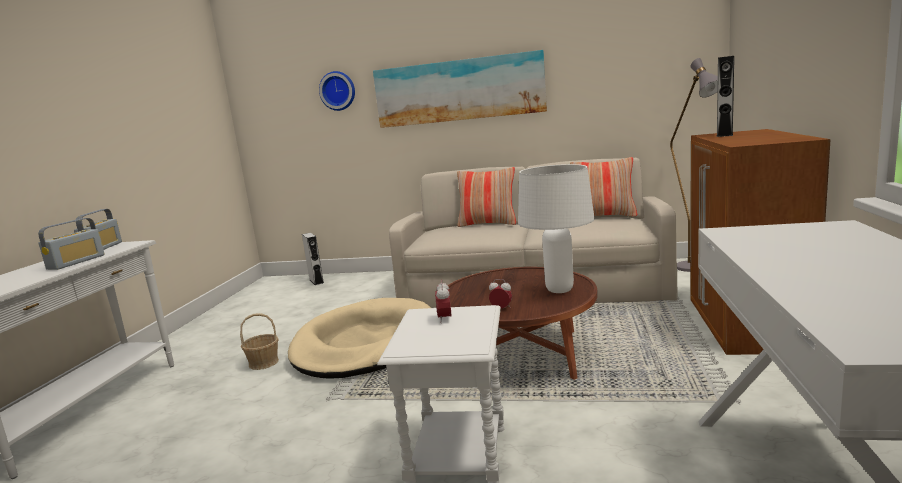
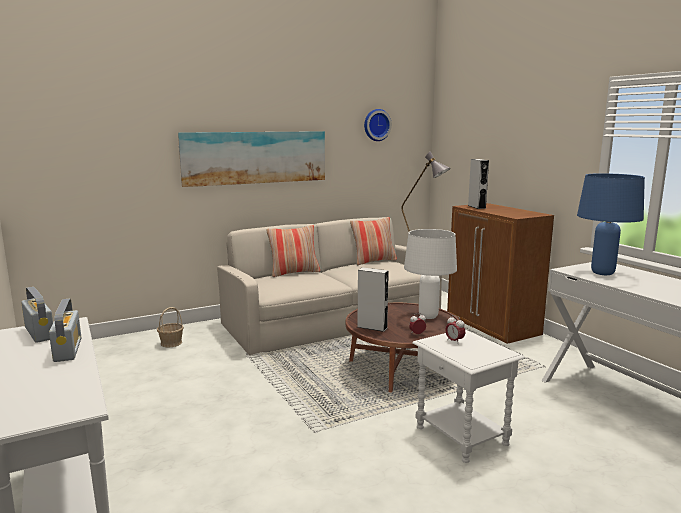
camera: 40 degrees left, 0 degrees up
(263, 363) = (199, 424): basket -> basket (171, 343)
(316, 281) = (110, 346): grey speaker -> grey speaker (372, 327)
(338, 91) = (136, 148): wall clock -> wall clock (376, 125)
(366, 344) = (271, 387): beige dog bed -> none
(784, 241) = (602, 273): none -> blue table lamp

